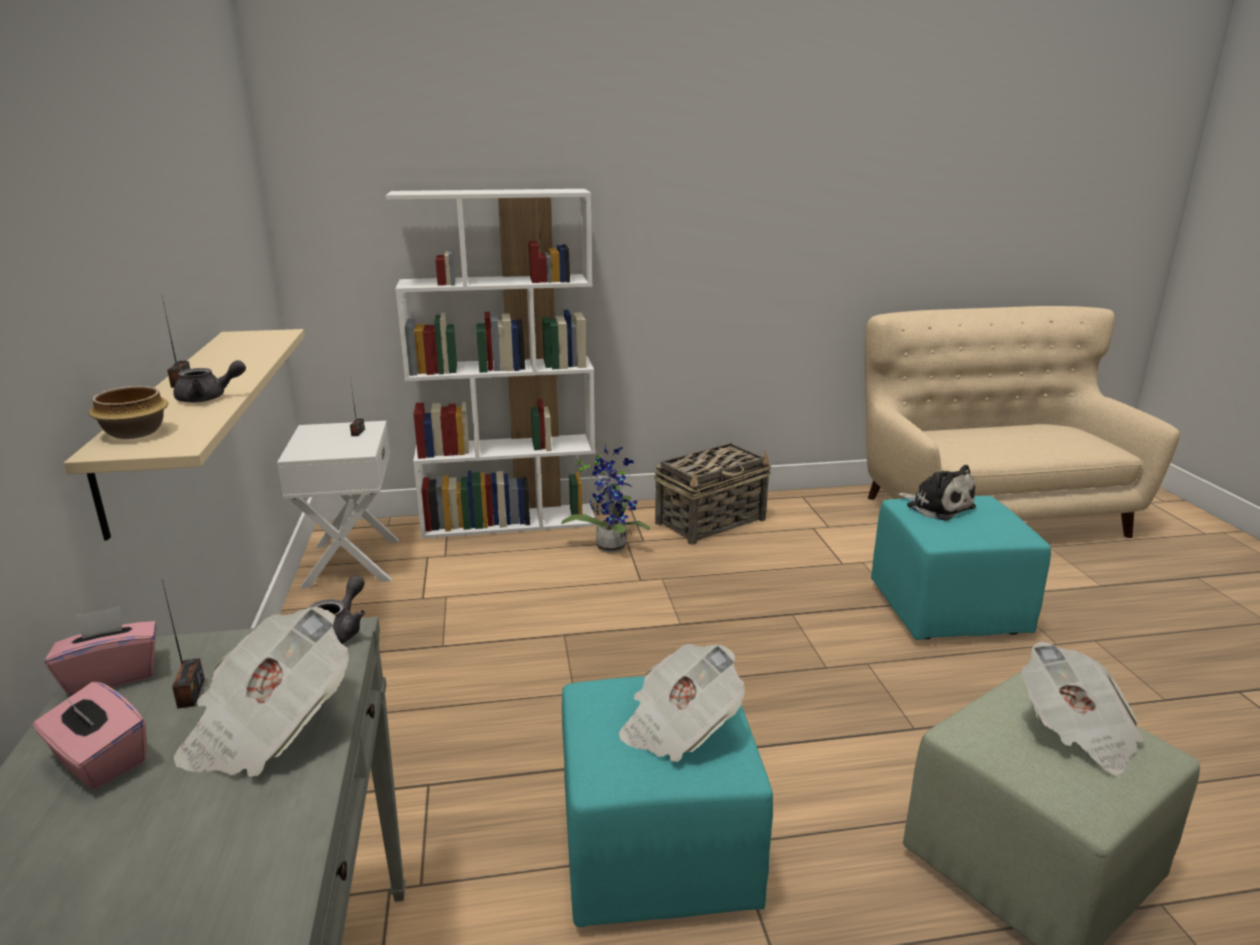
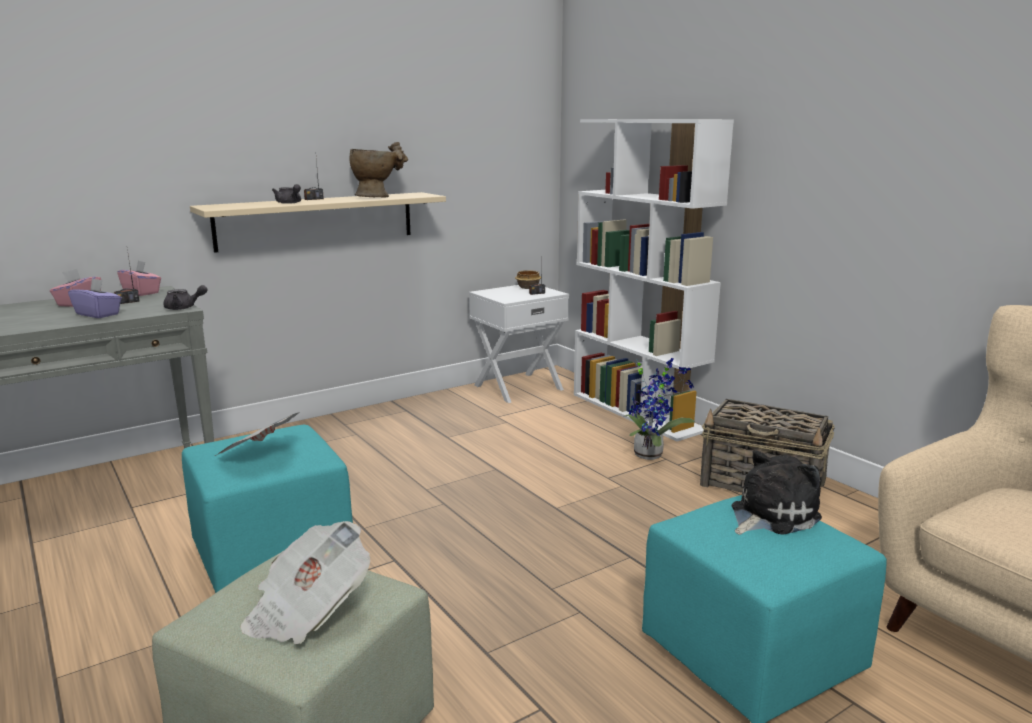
camera: 65 degrees right, 5 degrees down
(136, 432) = (231, 204): bowl -> bowl (528, 287)
(238, 353) = (378, 197): none -> beige vase
(268, 728) = (98, 314): newspaper -> purple tissue box
(937, 506) = (770, 515): plush toy -> plush toy turned 150 degrees counterclockwise

